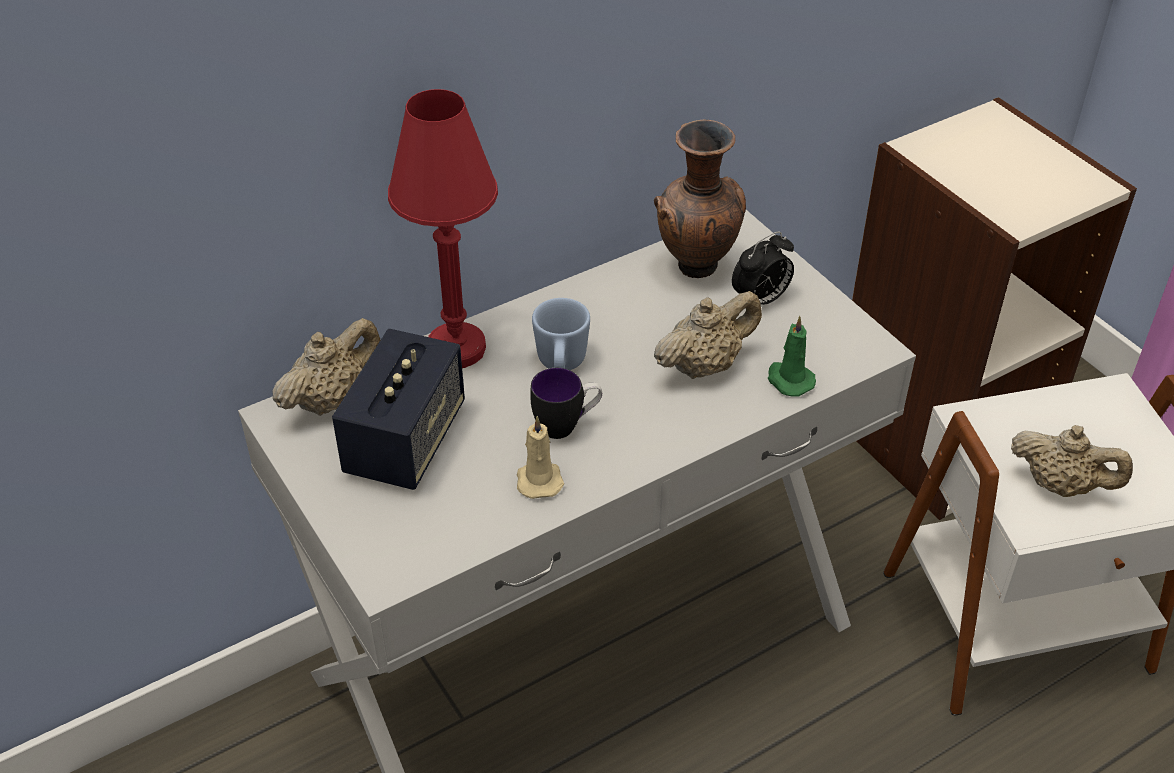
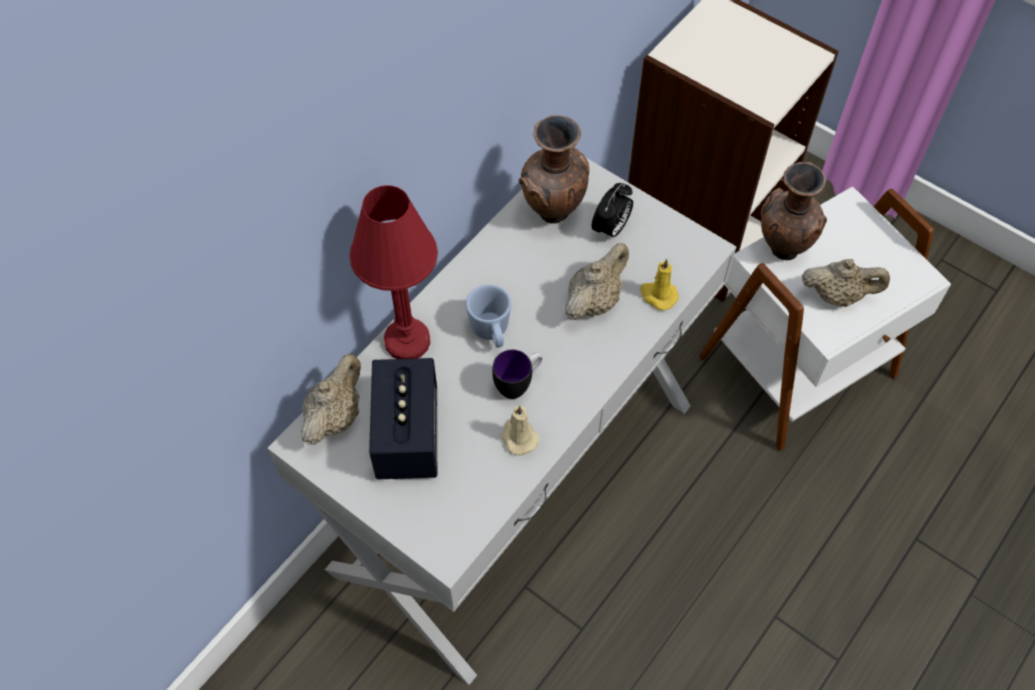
camera: 20 degrees left, 15 degrees up
(789, 380) = (658, 295): green candle -> yellow candle
(1001, 417) = (781, 250): none -> brown vase

